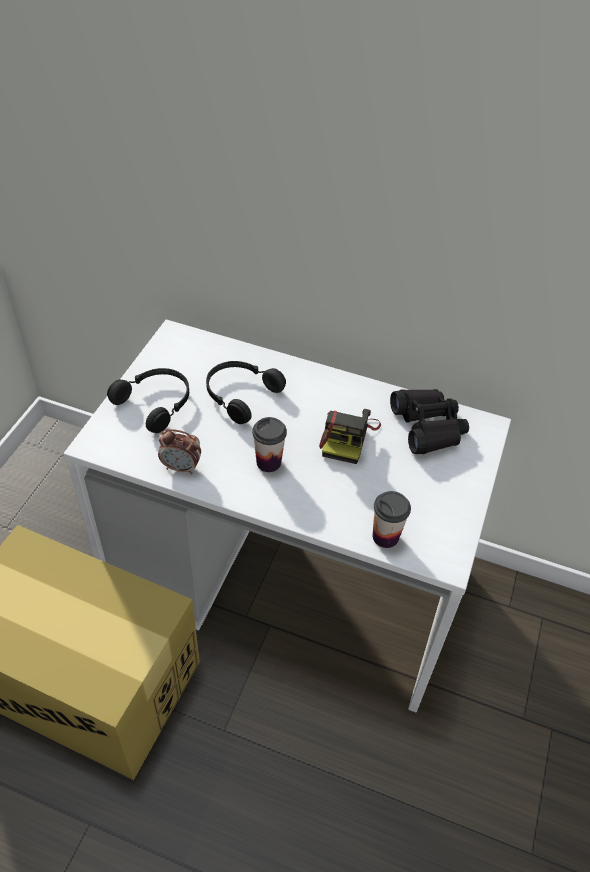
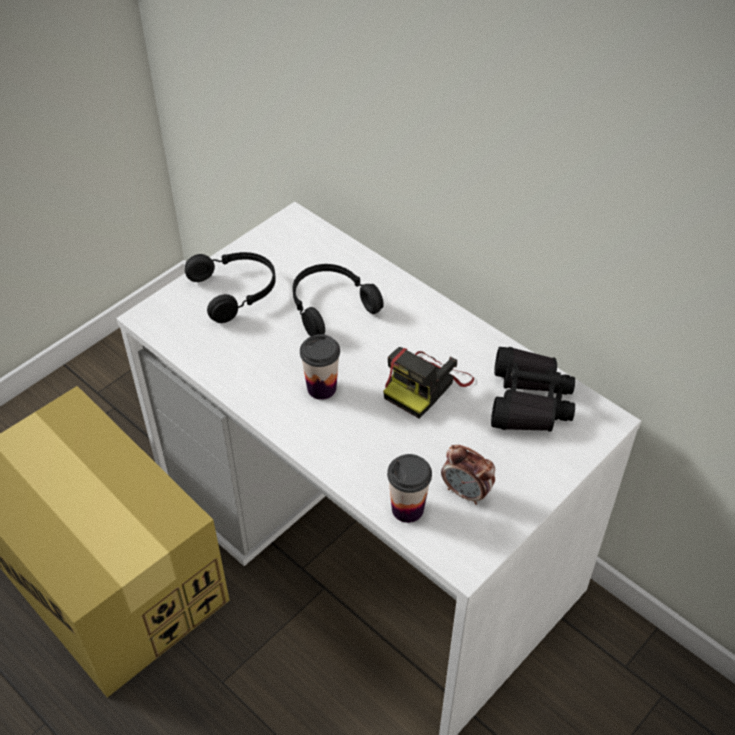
camera: 25 degrees right, 0 degrees up
(181, 467) = (226, 366): alarm clock -> alarm clock (466, 492)

